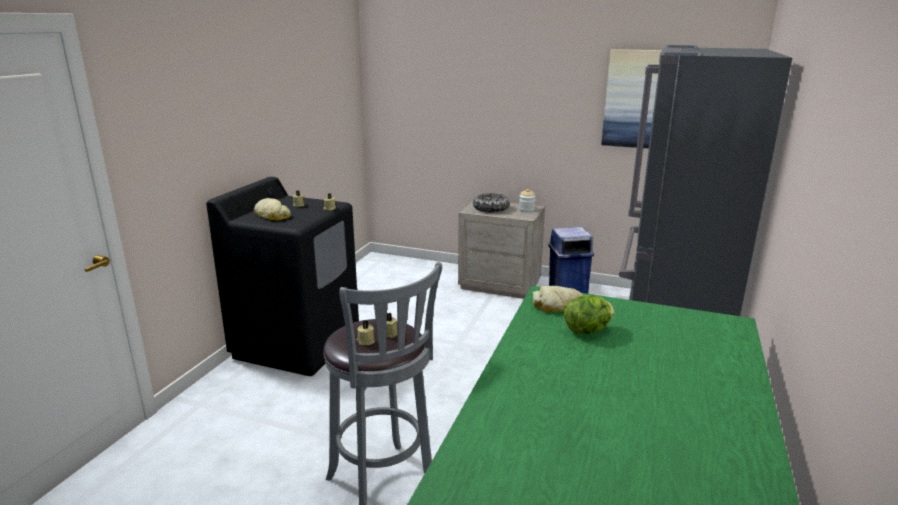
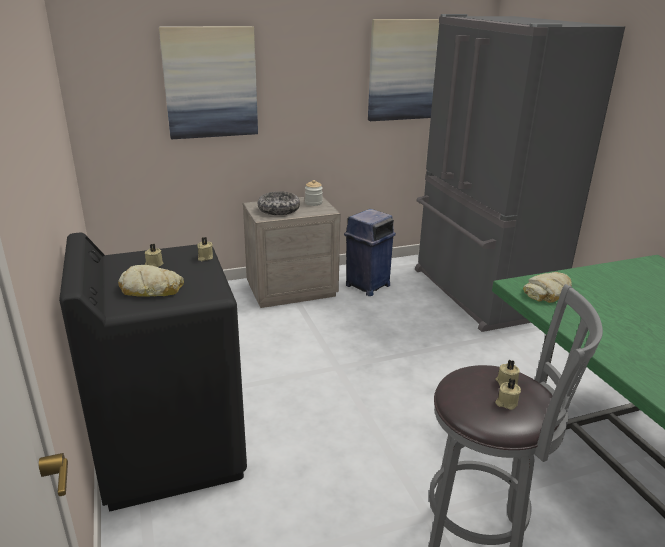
camera: 40 degrees left, 5 degrees up
(462, 97) = (210, 83): none -> picture
(587, 330) = (606, 307): lettuce -> none

